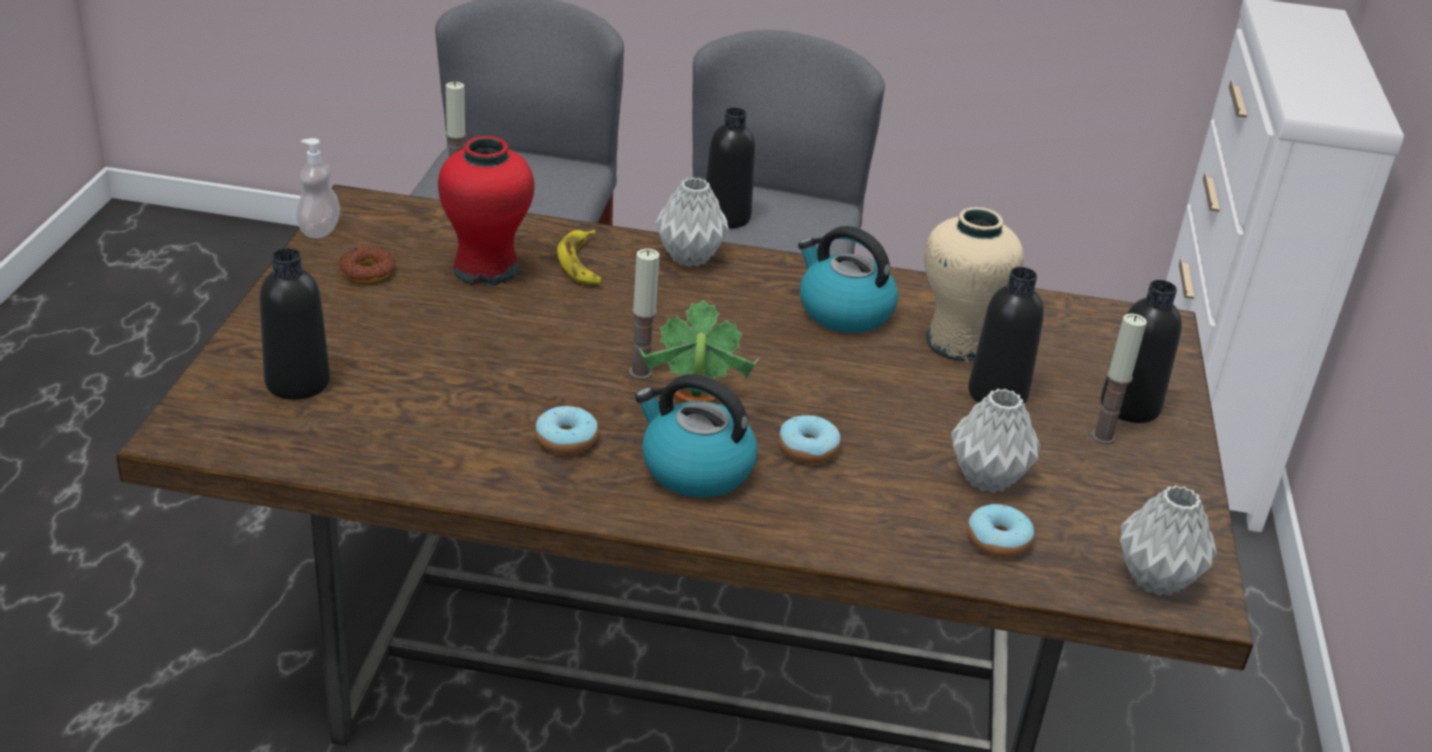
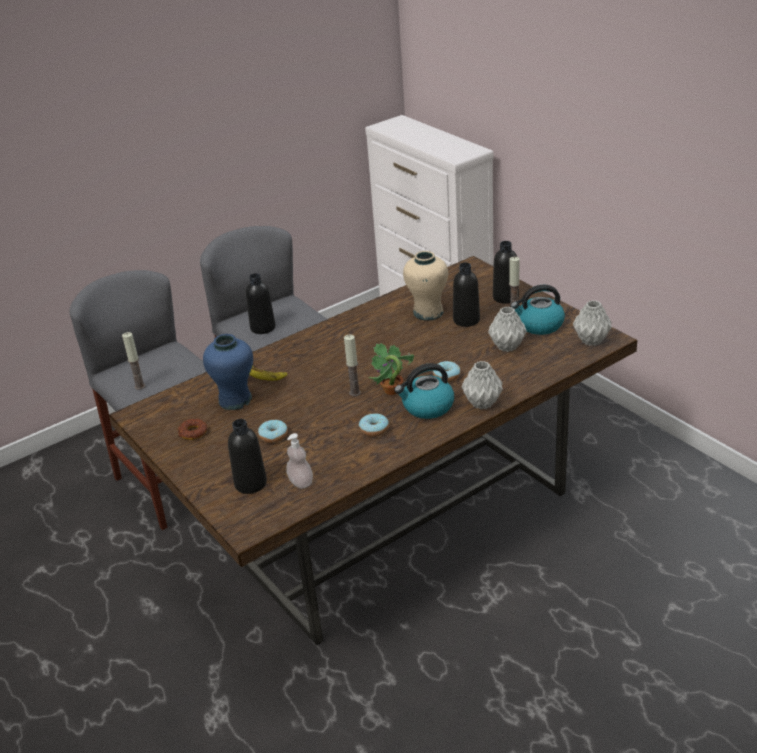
camera: 40 degrees left, 0 degrees up
(319, 230) = (142, 433): soap dispenser -> soap dispenser (301, 482)
(486, 269) = (235, 400): red vase -> blue vase
(690, 257) = (296, 345): grey vase -> grey vase (482, 403)
(843, 311) = (378, 327): kettle -> kettle (539, 325)
(998, 541) = (539, 361): donut -> donut (273, 436)

